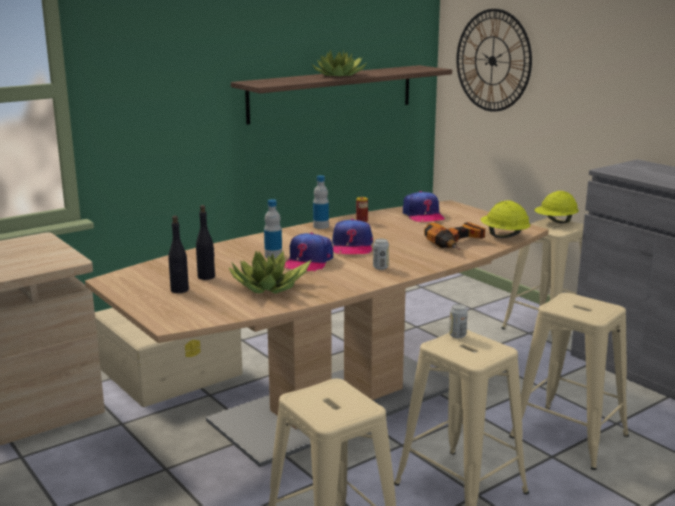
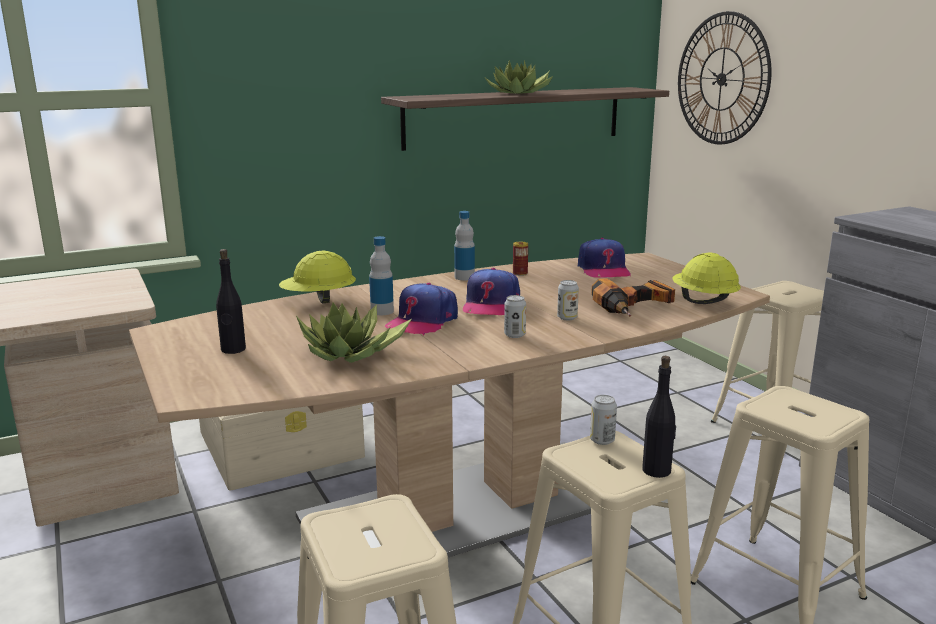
camera: 10 degrees right, 0 degrees up
(206, 277) = (279, 334): black bottle -> black bottle (657, 470)
(412, 253) = (567, 318): none -> can
(555, 222) = (790, 287): yellow hard hat -> yellow hard hat (319, 301)

